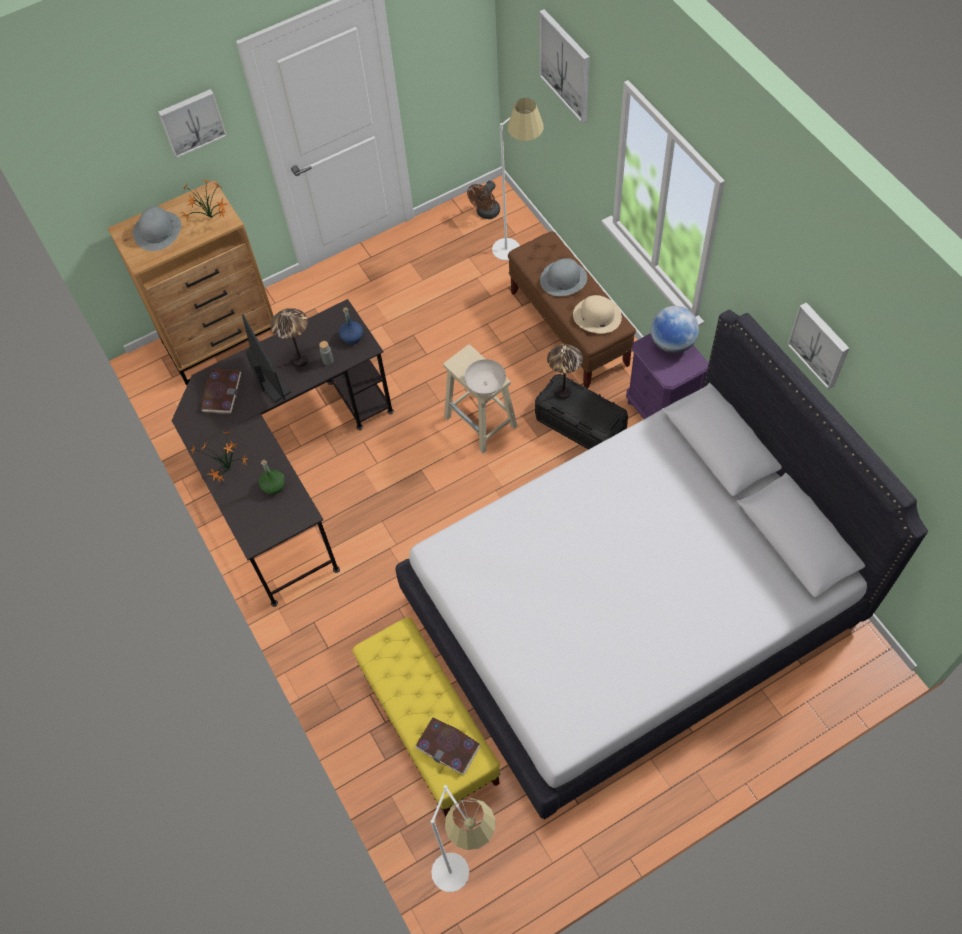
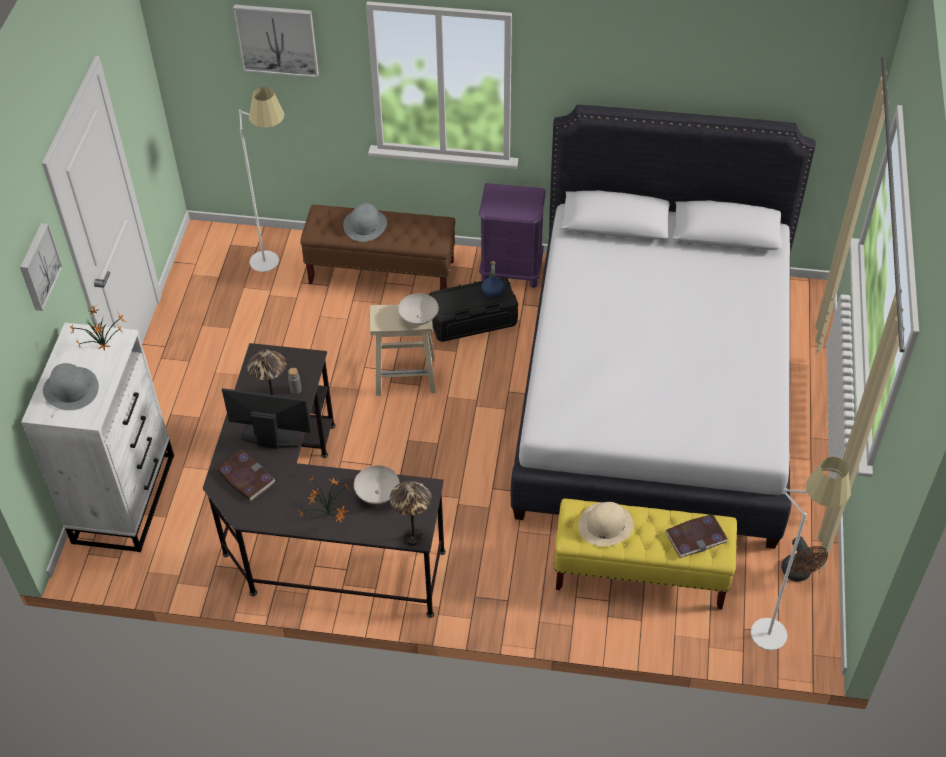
camera: 55 degrees left, 10 degrees down
(222, 340) = (124, 497): brown dresser -> white dresser
(273, 486) = (378, 494): green bottle -> white bowl
(352, 337) = (290, 361): blue bottle -> blue bottle (492, 291)
(486, 213) = (215, 251): brown fan -> brown fan (799, 573)
(563, 392) = (450, 299): table lamp -> table lamp (413, 538)
(597, 316) = (419, 228): beige hat -> beige hat (605, 525)
(672, 343) = (504, 195): globe -> none
(820, 344) = (658, 75): picture -> none

